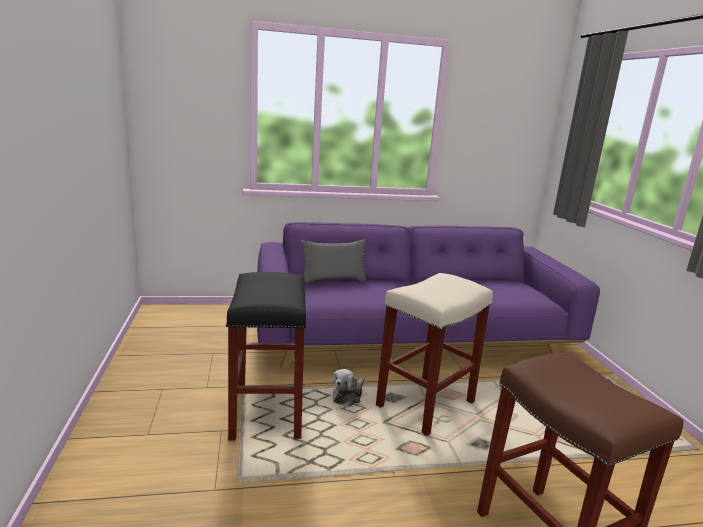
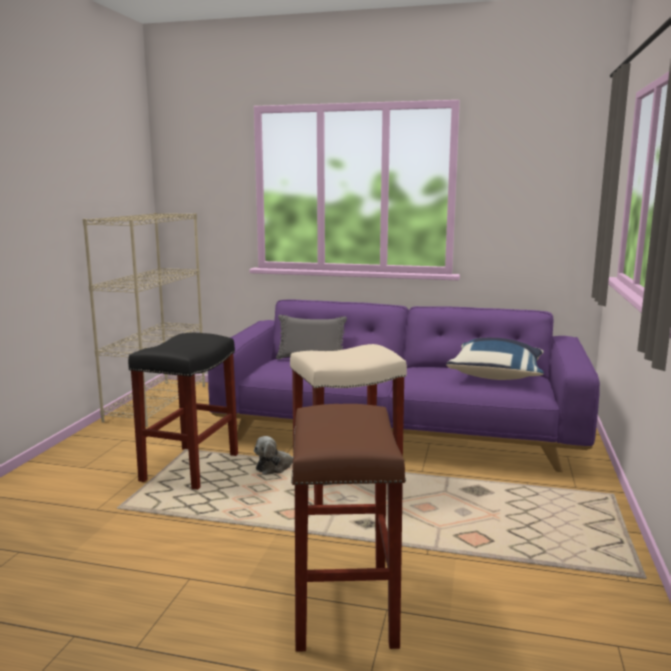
camera: 25 degrees right, 5 degrees down
(158, 334) = (157, 402): none -> beige bookcase
(502, 286) = (497, 376): none -> blue pillow

